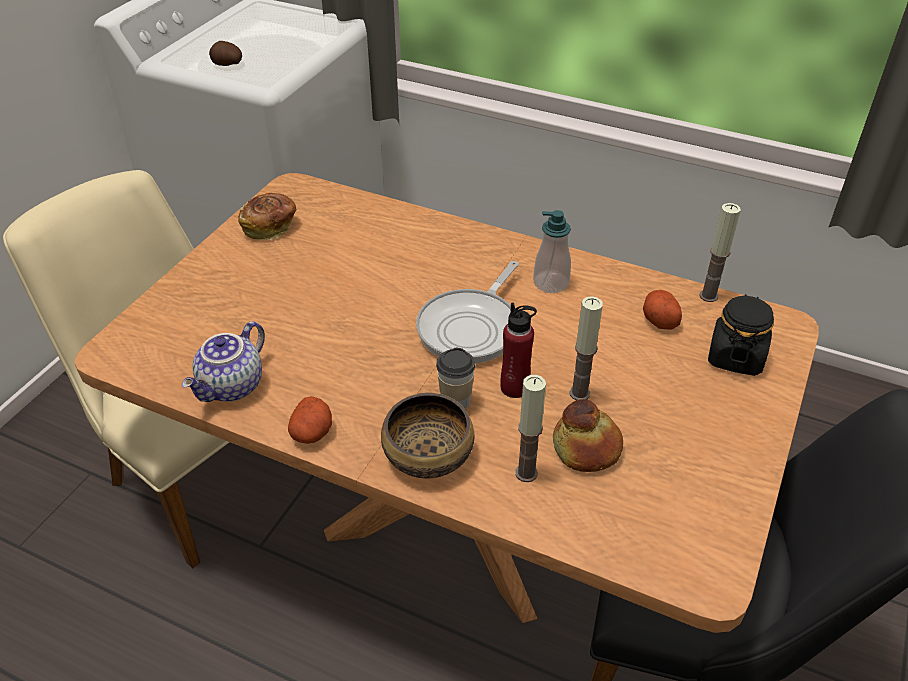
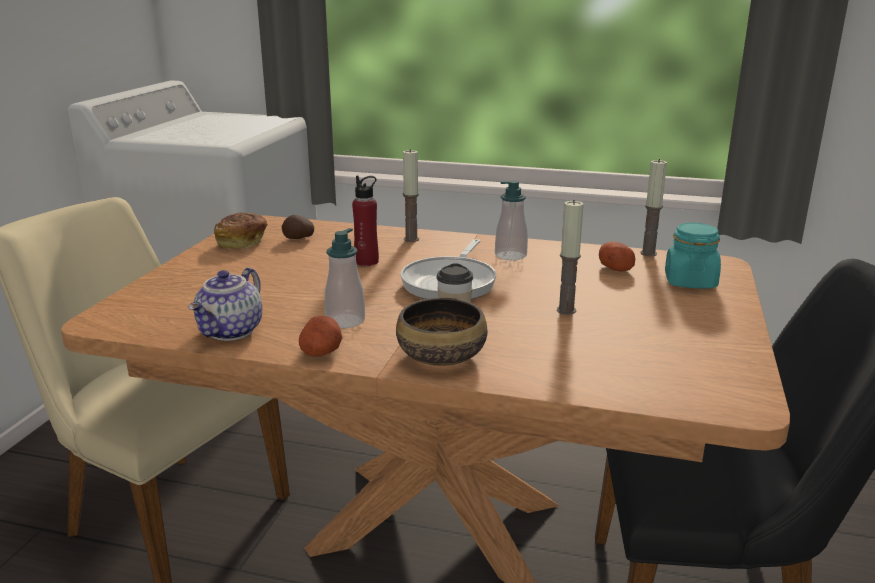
camera: 10 degrees left, 20 degrees down
(227, 65) = (190, 137): potato -> potato (298, 238)
(347, 383) = (345, 321): none -> soap dispenser
(515, 387) = (506, 311): red bottle -> red bottle (366, 262)
(526, 473) = (540, 358): candle -> candle (411, 239)
(587, 447) = (589, 339): bread -> none
(735, 356) = (690, 281): black jar -> turquoise jar

